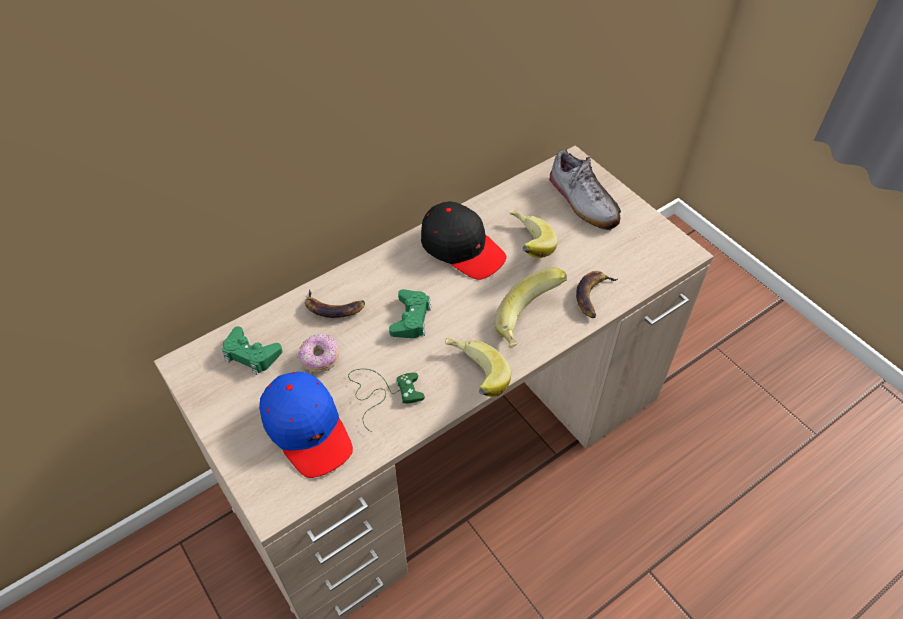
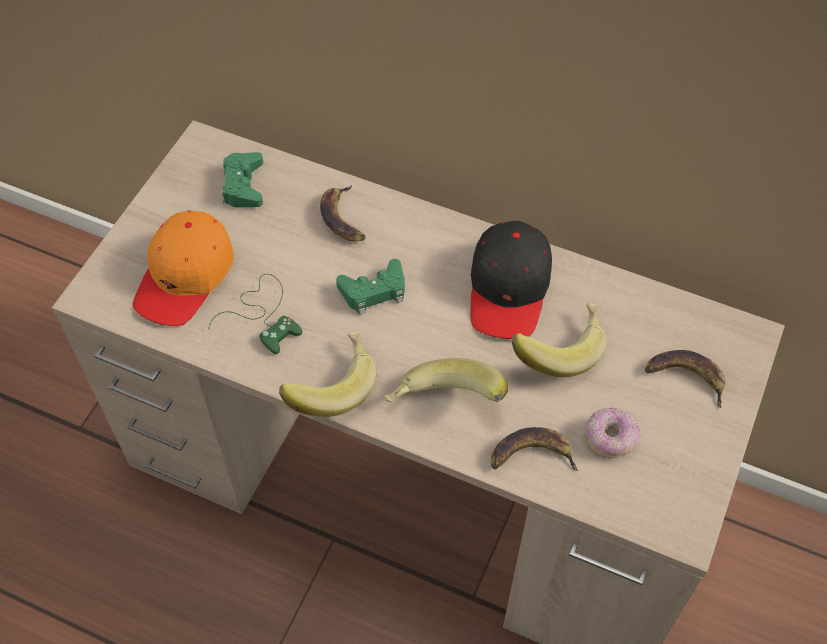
camera: 60 degrees right, 5 degrees up
(307, 429) = (185, 276): blue cap -> orange cap
(320, 358) = (273, 241): donut -> donut (610, 438)
(583, 201) = (685, 377): shoe -> banana

